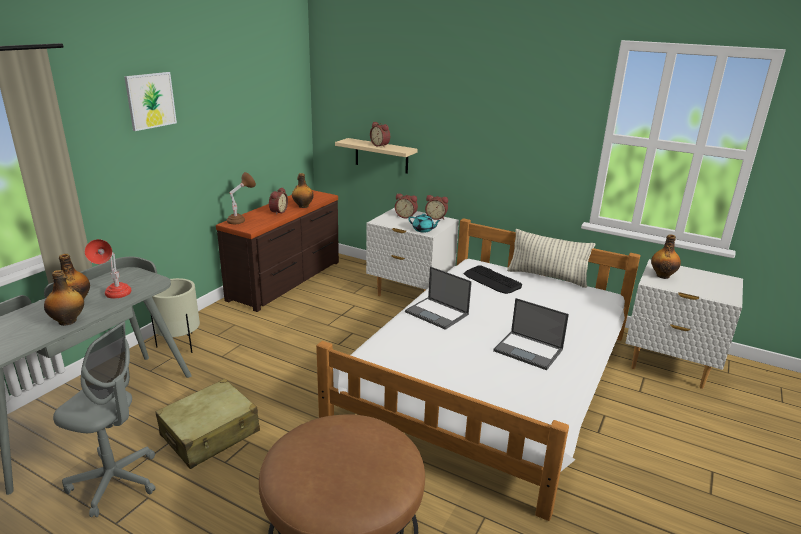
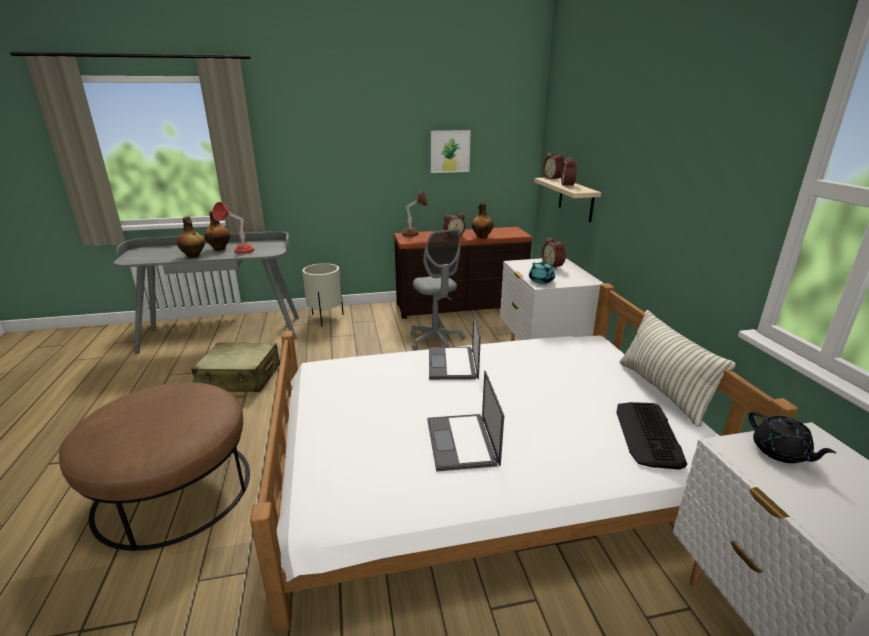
camera: 50 degrees right, 0 degrees up
(115, 482) = (166, 375): grey office chair -> grey office chair (436, 341)
(150, 100) = (339, 112): picture -> picture (450, 151)
(436, 217) = (583, 275): alarm clock -> alarm clock (553, 178)
(492, 280) = (575, 363): keyboard -> keyboard (648, 434)
(662, 276) = (780, 452): bottle -> black teapot

